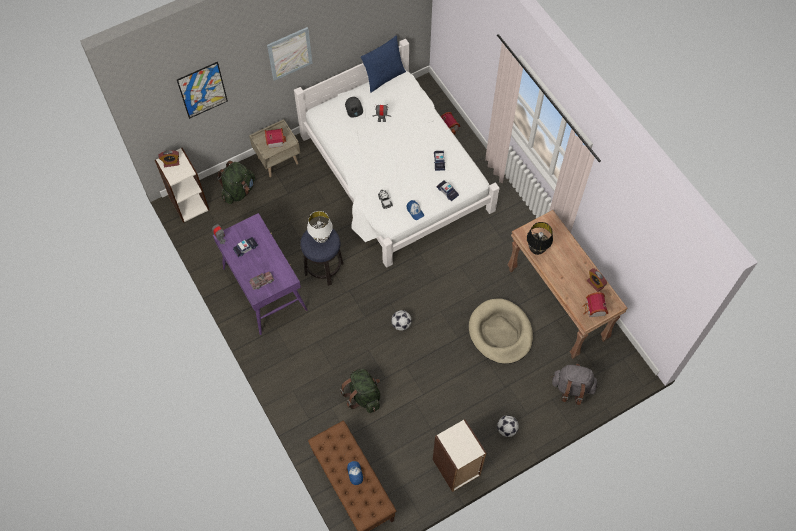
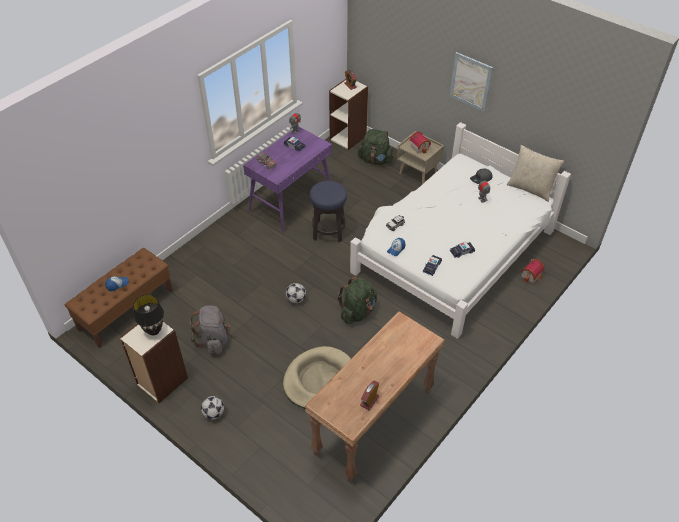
camera: 70 degrees right, 15 degrees down
(202, 90) = (398, 47): picture -> none
(321, 238) = (330, 191): white table lamp -> none
(363, 395) = (215, 292): green backpack -> green backpack (357, 312)
(383, 77) = (530, 189): blue pillow -> beige pillow
(536, 249) = (386, 337): black table lamp -> black table lamp (154, 330)
(572, 388) = (280, 462): grey backpack -> grey backpack (214, 340)
(594, 309) = (335, 407): toy house -> none

